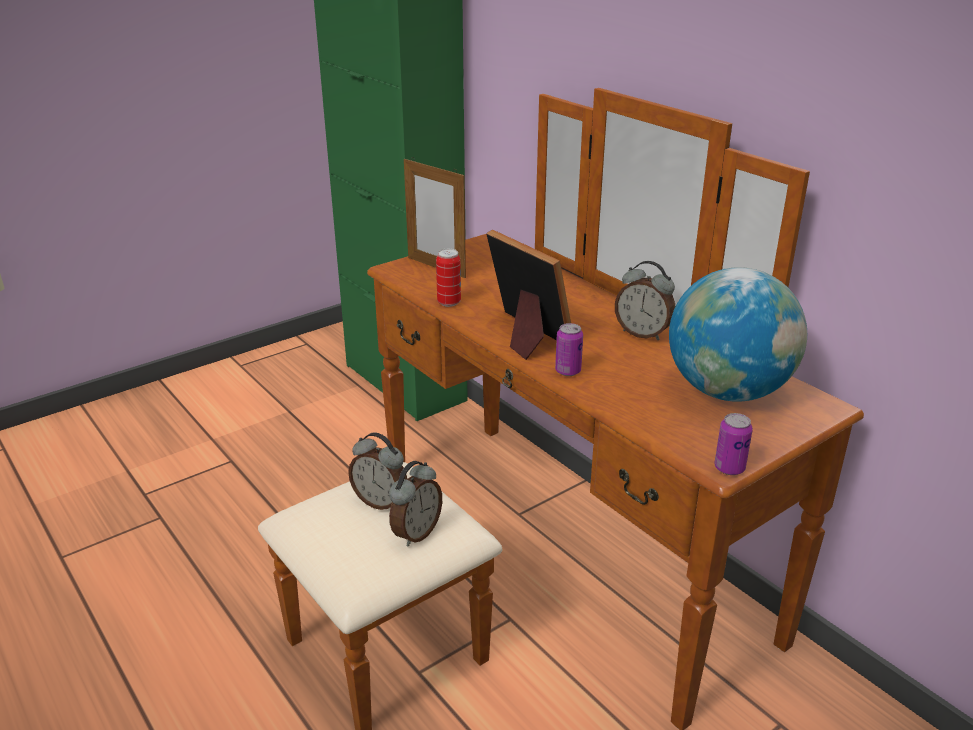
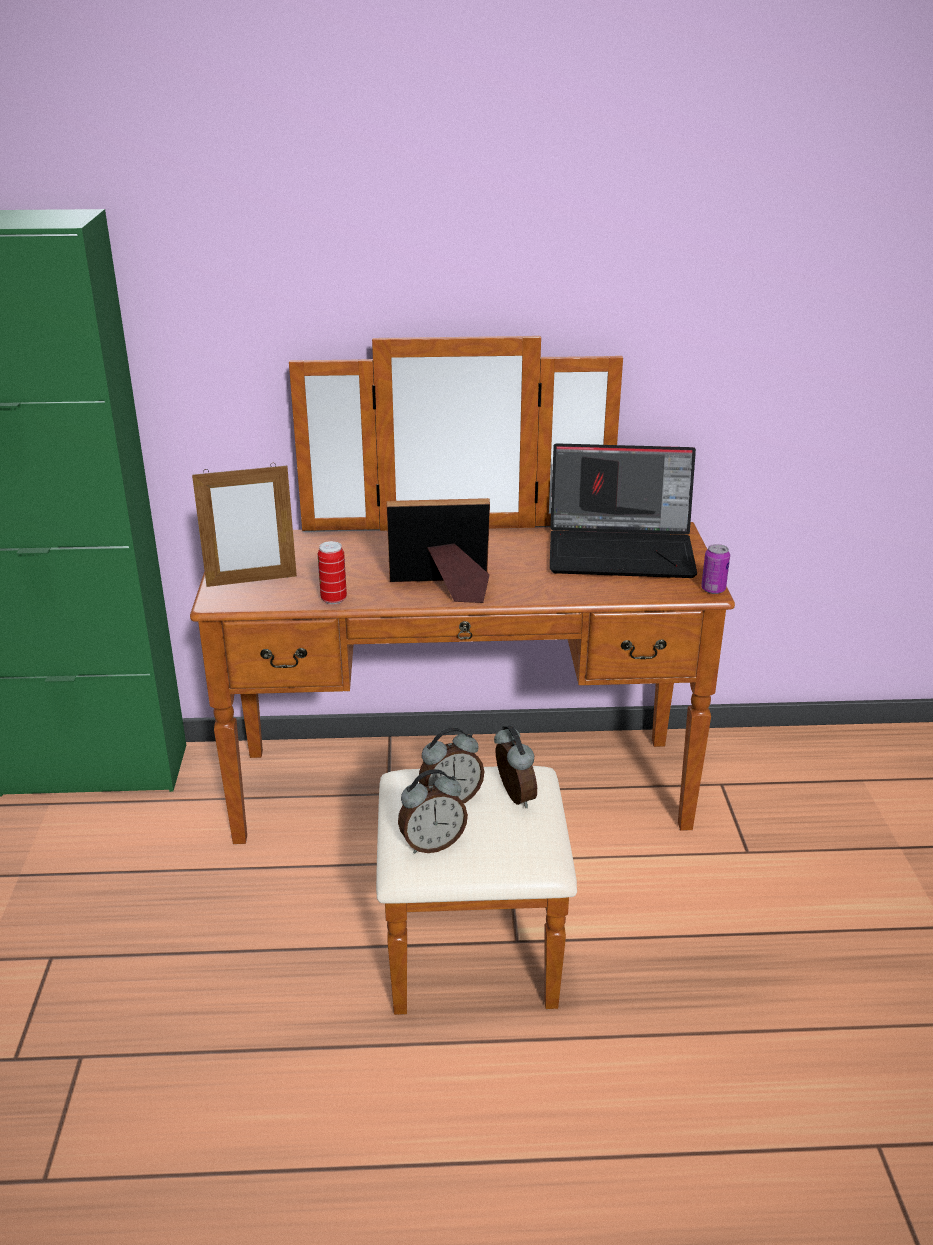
camera: 55 degrees left, 0 degrees up
(568, 371) = (522, 593): can -> none
(642, 333) = (504, 544): alarm clock -> alarm clock (432, 844)
(727, 391) = (623, 550): globe -> laptop

